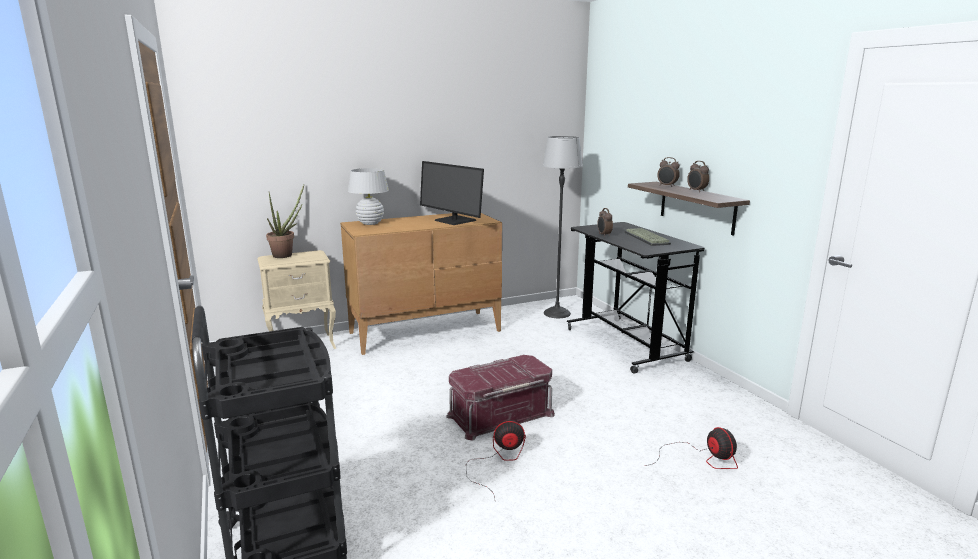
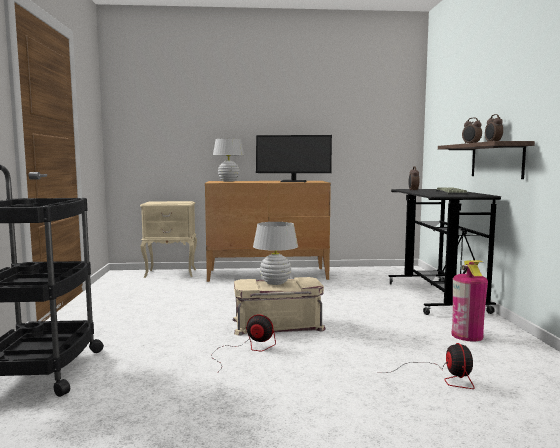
camera: 20 degrees right, 10 degrees down
(286, 255) = (166, 201): potted plant -> none
(454, 220) = (293, 181): monitor -> monitor turned 60 degrees counterclockwise
(496, 371) = (275, 283): none -> white table lamp
(500, 414) = (277, 324): red storage box -> beige storage box
(556, 313) = (389, 274): floor lamp -> none
(688, 397) = (467, 335): none -> fire extinguisher

